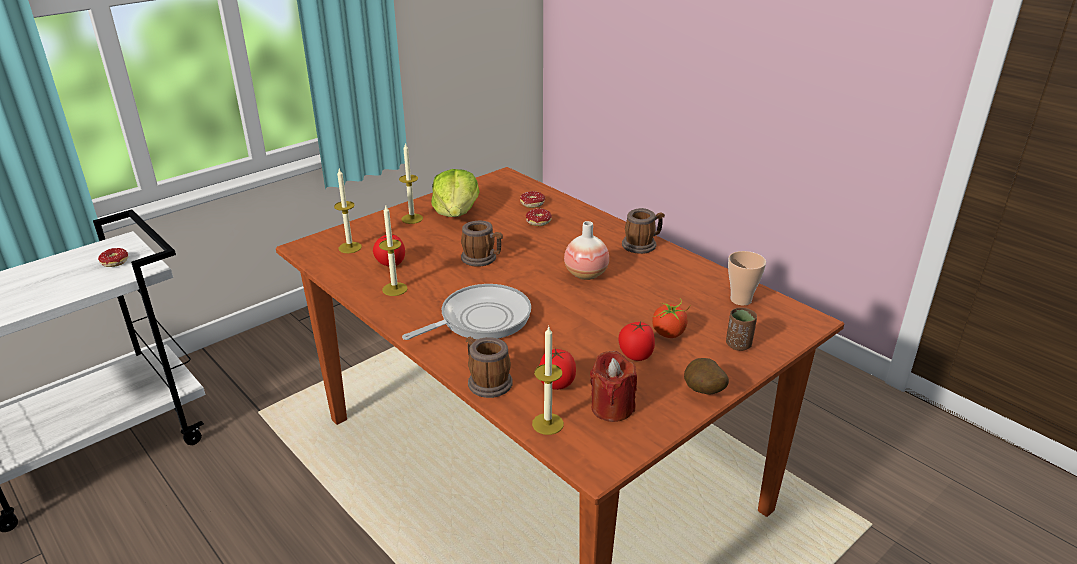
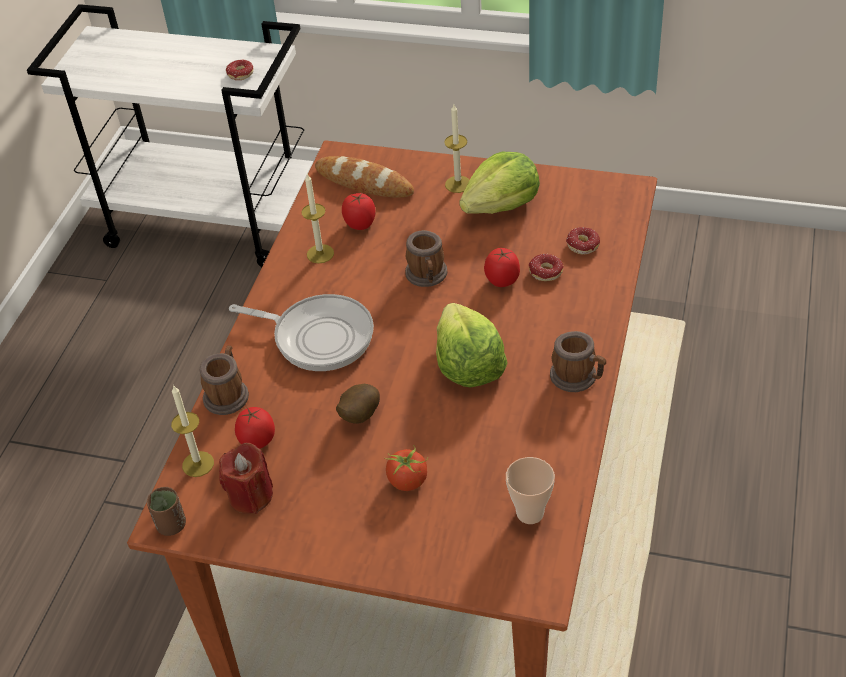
camera: 60 degrees right, 15 degrees up
(350, 247) = (364, 182): candle -> bread
(586, 274) = (468, 365): vase -> lettuce
(635, 356) = (347, 474): tomato -> tomato (502, 280)
(703, 392) = (324, 551): potato -> potato (358, 416)
(738, 345) = (432, 546): brown cup -> brown cup (171, 525)

